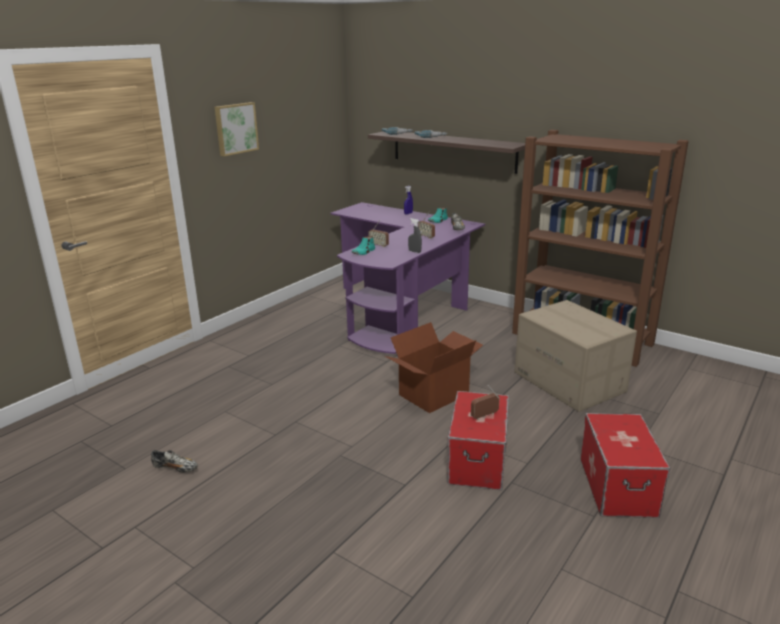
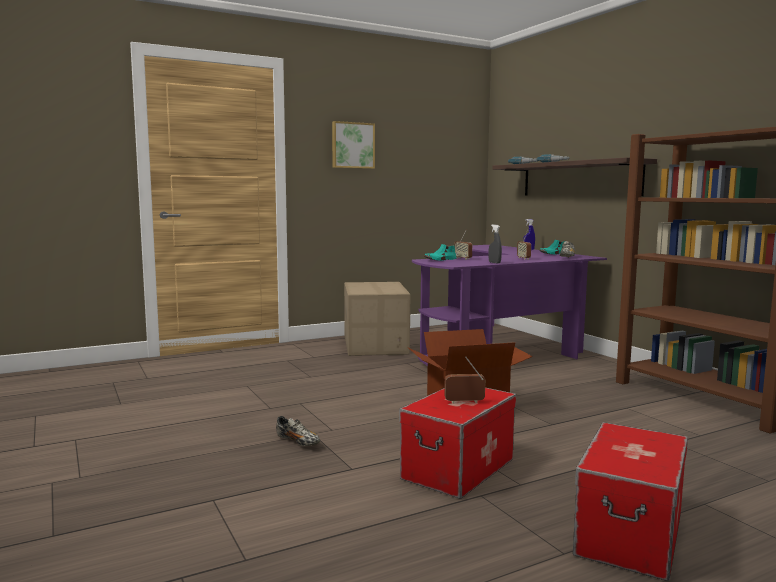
camera: 25 degrees right, 15 degrees down
(175, 468) = (157, 412): shoe -> shoe (298, 442)
(570, 382) = (654, 430): cardboard box -> cardboard box (376, 345)

